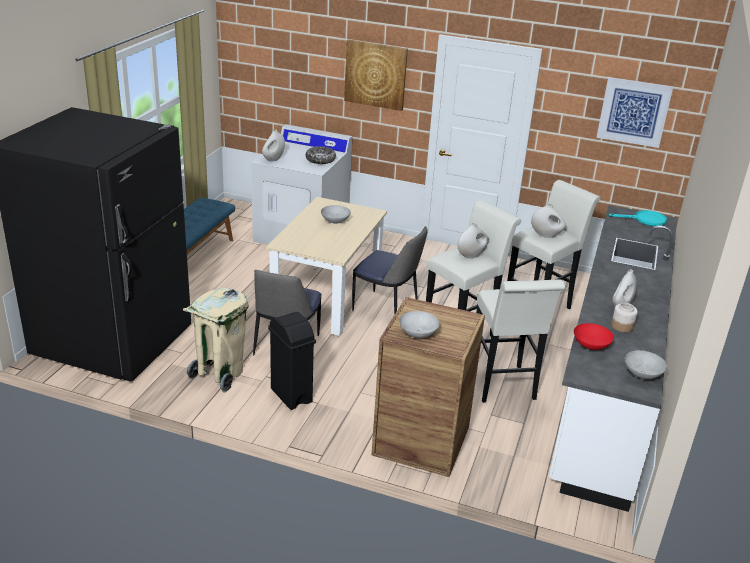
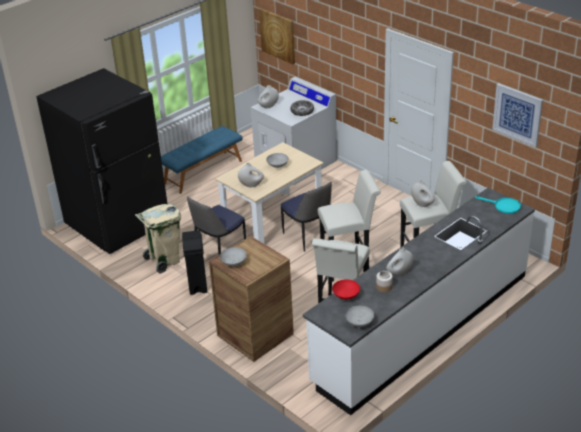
camera: 30 degrees right, 5 degrees up
(375, 74) = (348, 50): picture -> picture (278, 35)
(471, 255) = (347, 211): white vase -> white vase (251, 185)

